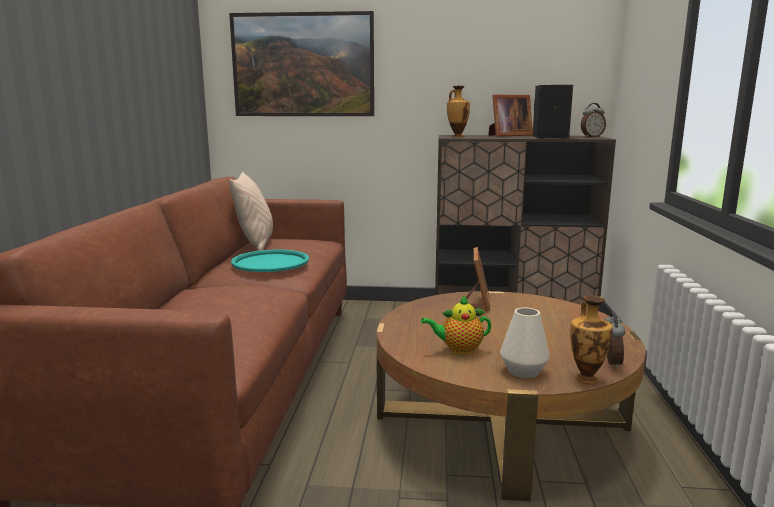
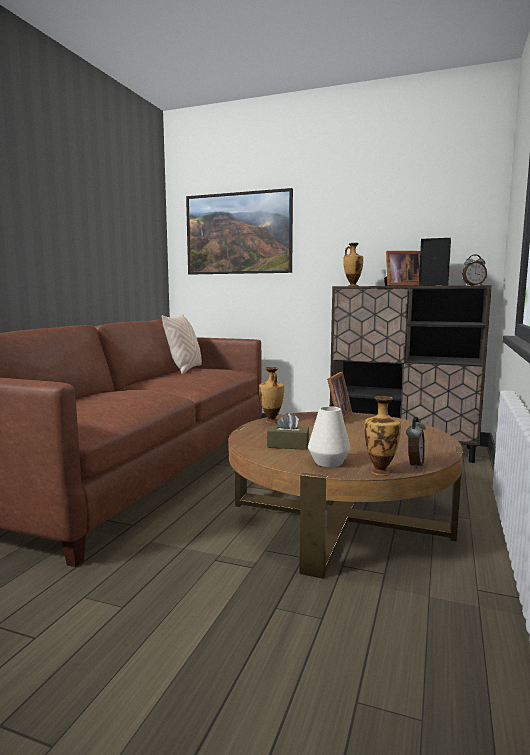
camera: 15 degrees right, 5 degrees down
(270, 262) = (181, 379): turquoise tray -> none
(409, 314) = (271, 421): none -> vase
(458, 350) = (288, 445): teapot -> brown tissue box

